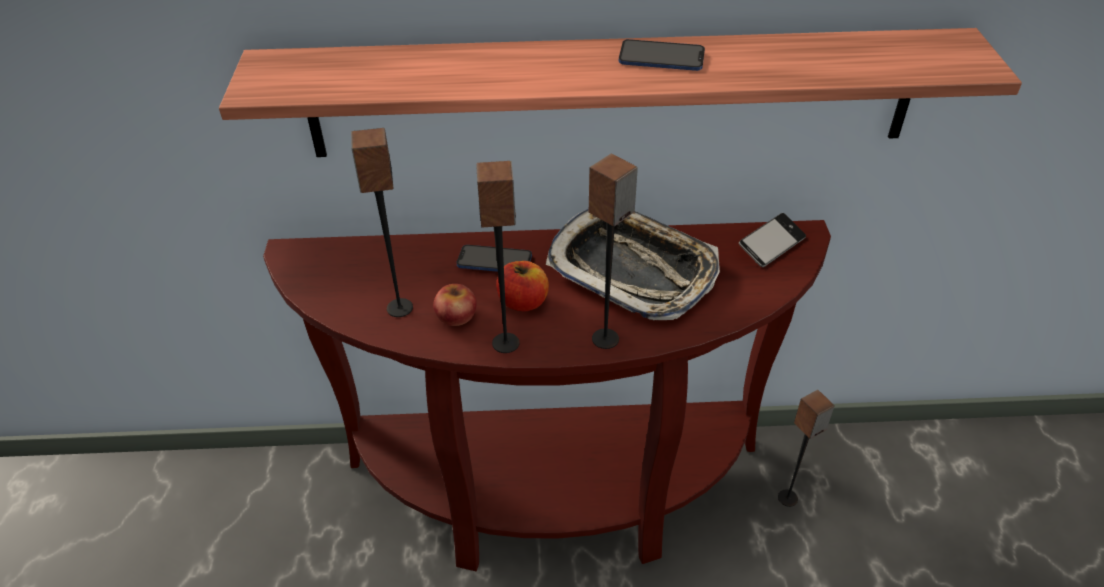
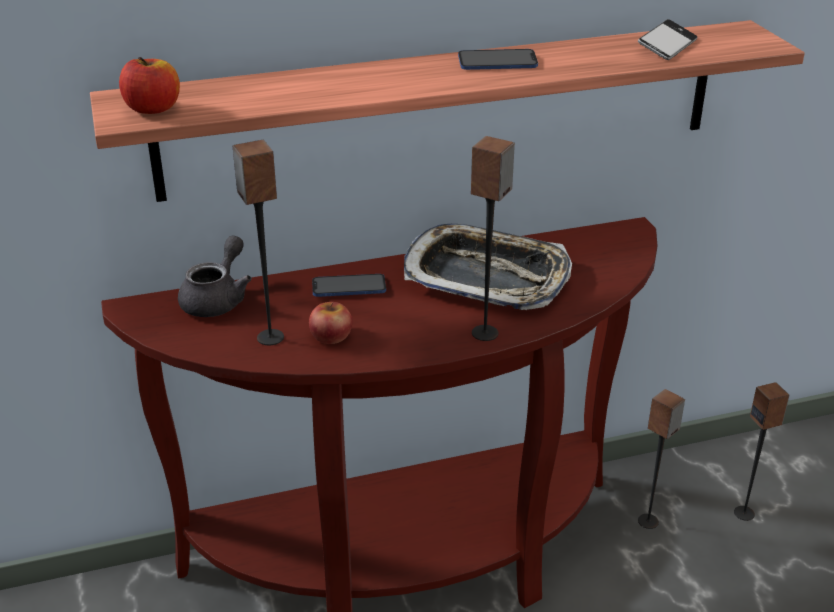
camera: 15 degrees left, 10 degrees down
(369, 255) = (218, 299): none -> grey teapot
(506, 343) = (391, 350): speaker -> speaker (744, 513)
(523, 302) = (392, 315): apple -> apple (153, 109)
(771, 245) = (606, 241): phone -> phone (667, 46)

